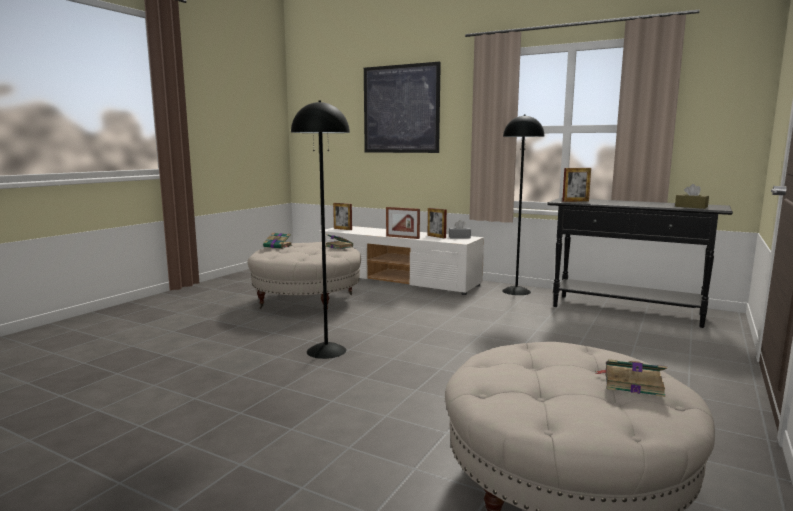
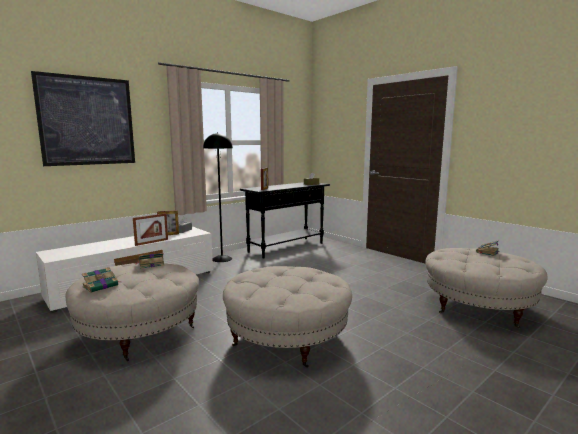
camera: 70 degrees left, 0 degrees up
(327, 350) = (287, 338): black floor lamp -> beige ottoman
(342, 229) = (61, 254): picture frame -> none

